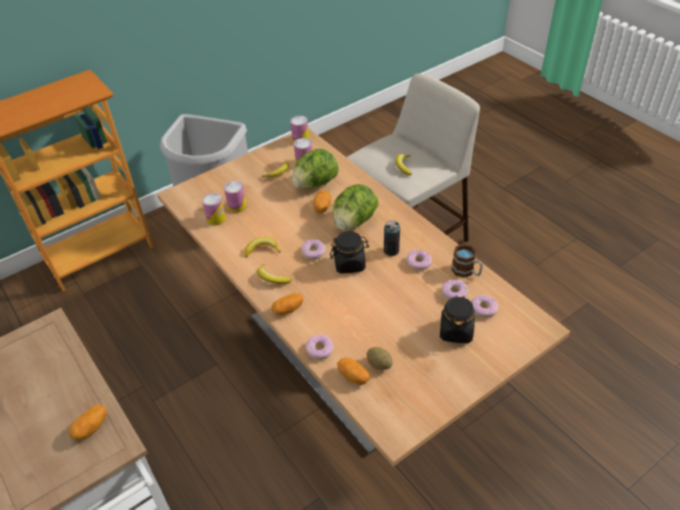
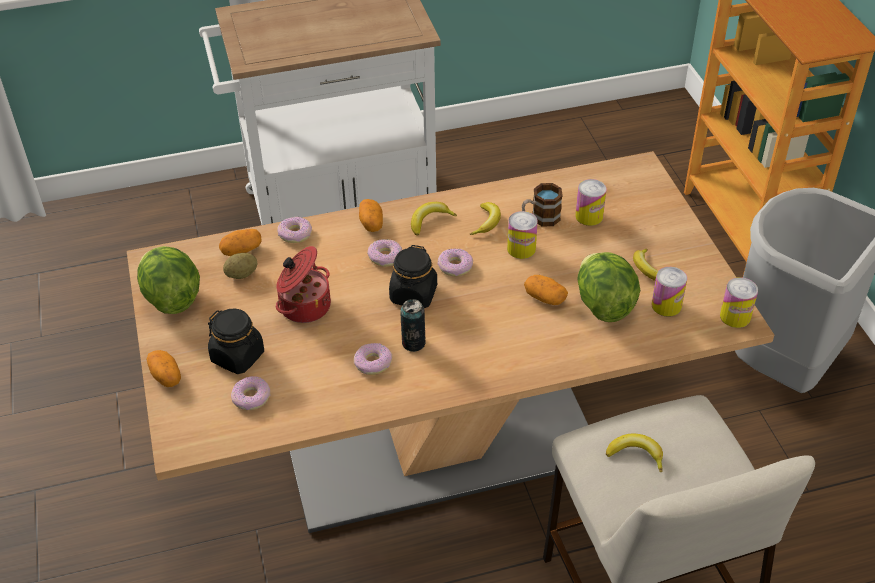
camera: 110 degrees right, 0 degrees up
(91, 427) = (279, 48): potato -> potato (166, 376)
(216, 218) = (572, 193): can -> can (521, 249)
(354, 222) = (494, 322): lettuce -> lettuce (171, 298)
(390, 315) = (304, 305): none -> cooking pot
(454, 293) = (297, 379): donut -> donut (385, 257)
(466, 271) = (325, 408): mug -> mug (540, 219)

